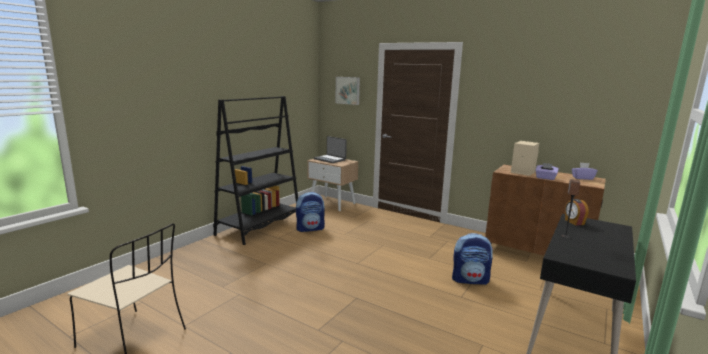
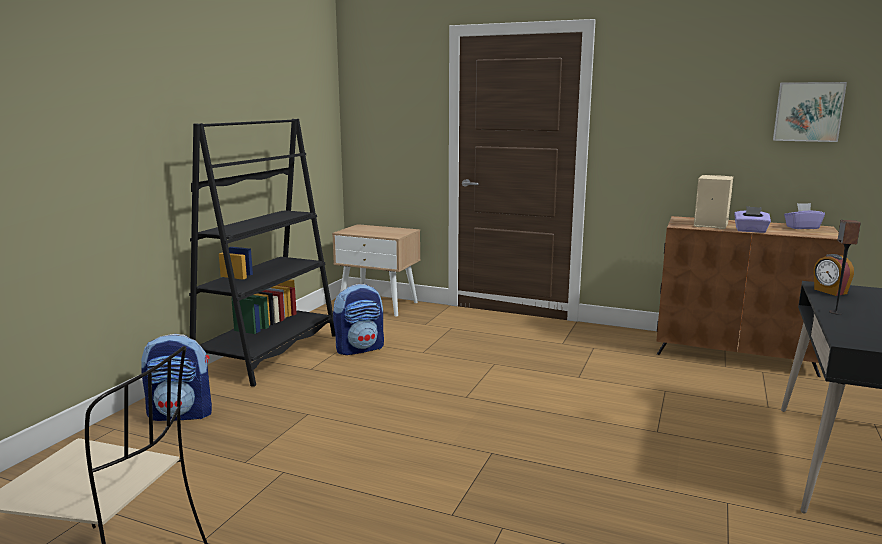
camera: 10 degrees left, 0 degrees up
(330, 159) = (371, 229): laptop -> none
(348, 90) = (396, 109): picture -> picture (808, 112)
(470, 280) = (658, 404): backpack -> backpack (182, 414)

